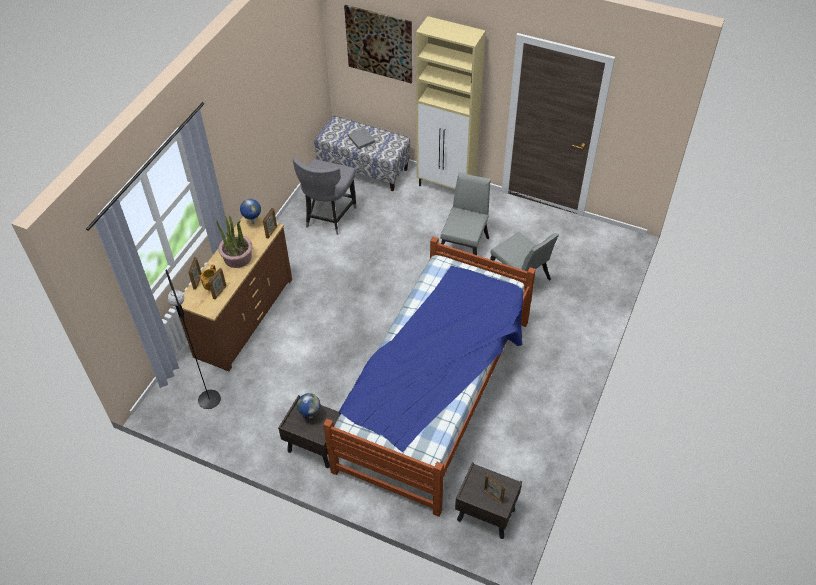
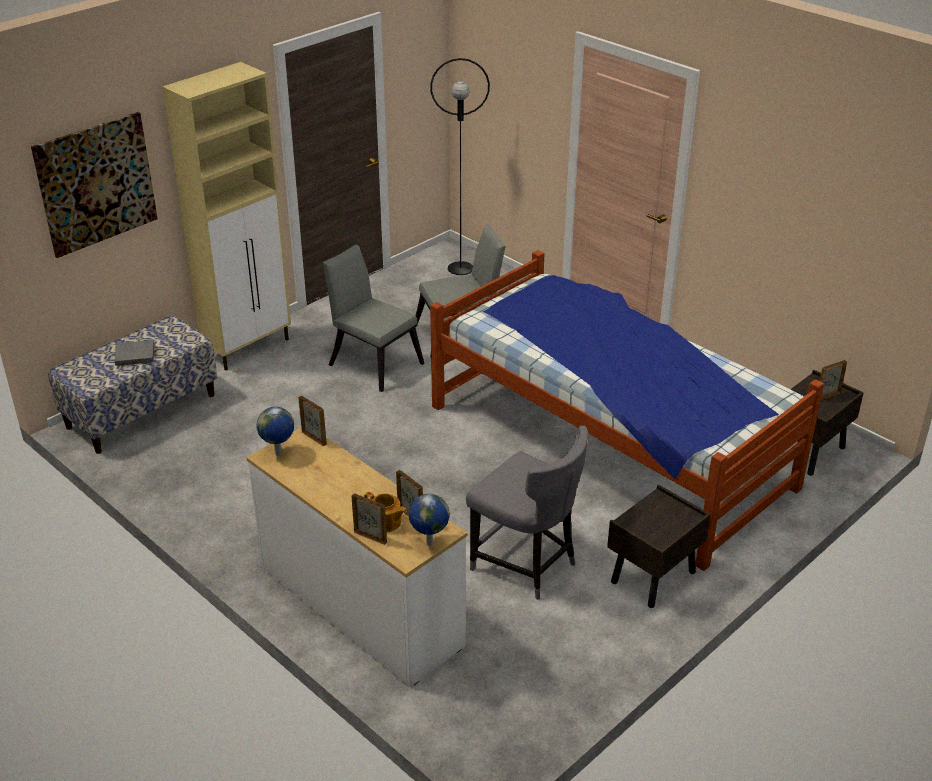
camera: 70 degrees left, 15 degrees down
(209, 399) = (510, 682): black floor lamp -> black floor lamp (460, 268)
(237, 257) = (345, 483): potted plant -> none
(244, 317) = (359, 607): brown dresser -> white dresser
(310, 416) = (652, 518): globe -> globe (428, 543)
(328, 217) = (213, 468): grey chair -> grey chair (526, 566)

